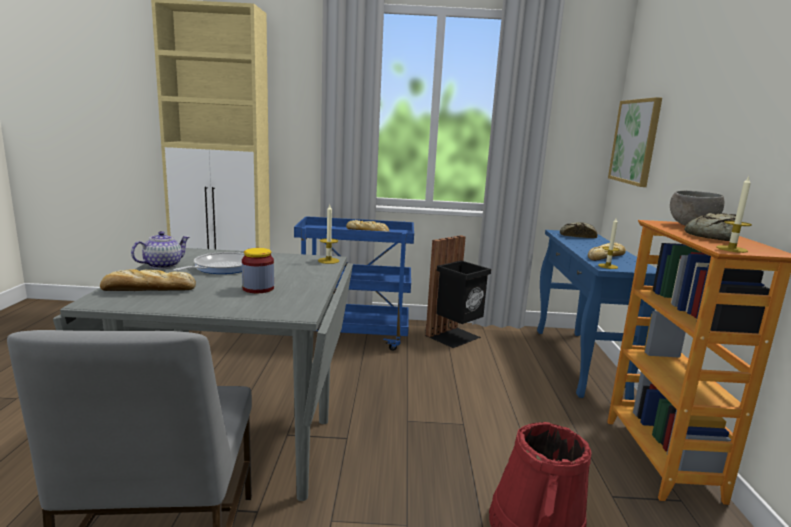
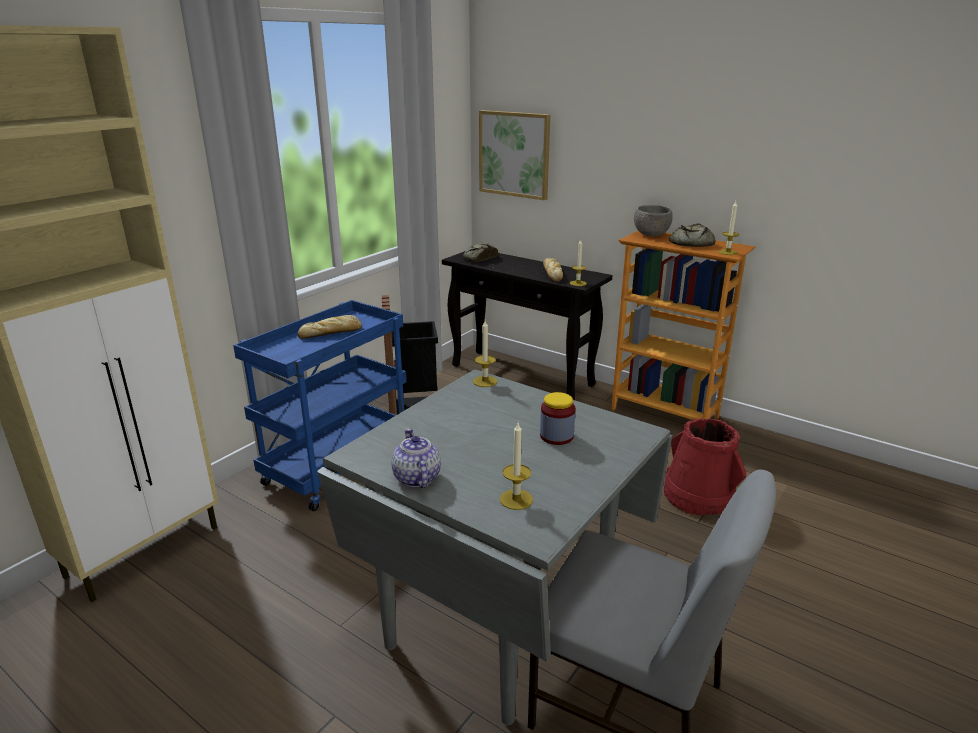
camera: 55 degrees left, 10 degrees up
(147, 290) = (516, 499): bread -> candle
(221, 268) = (461, 443): frying pan -> none
(579, 362) = (523, 375): blue console table -> black console table

